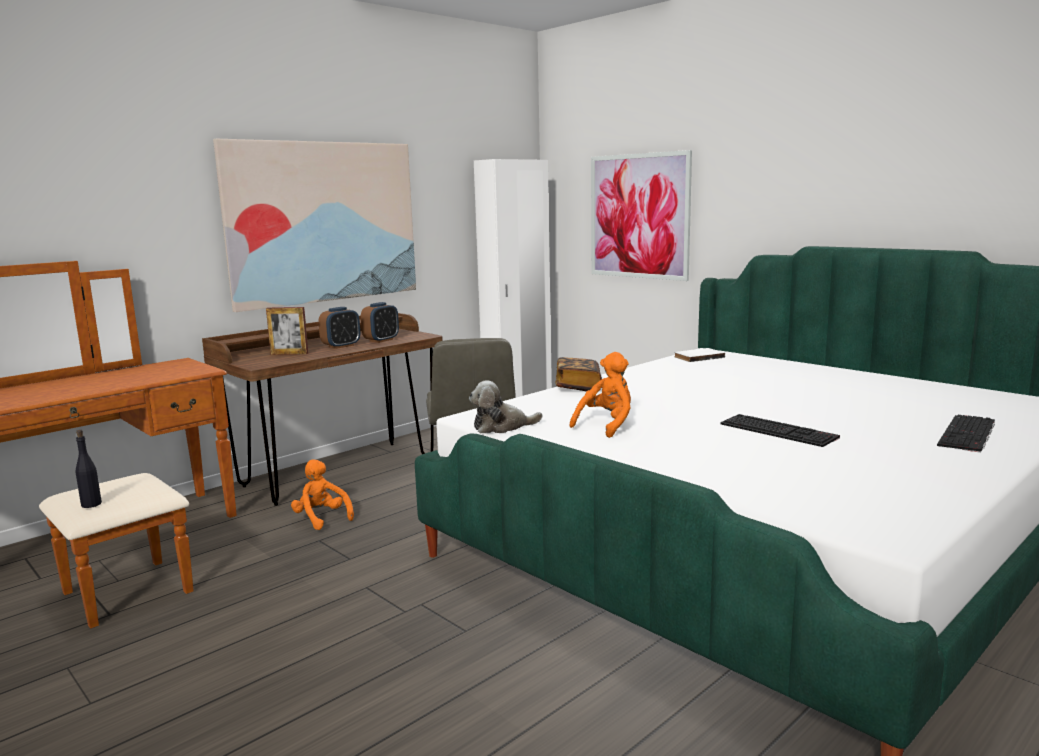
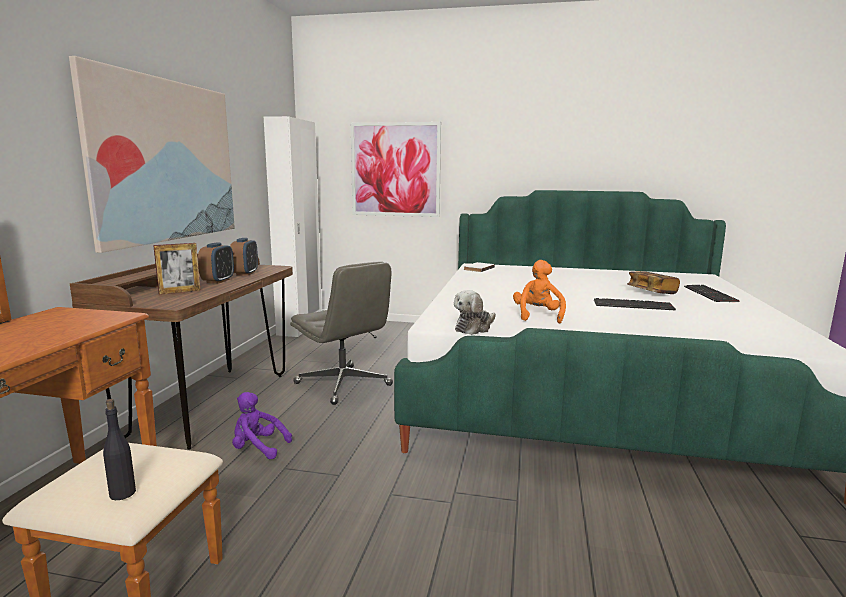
camera: 35 degrees left, 0 degrees up
(321, 518) = (258, 448): orange plush toy -> purple plush toy
(578, 387) = (453, 294): book -> book (651, 292)

